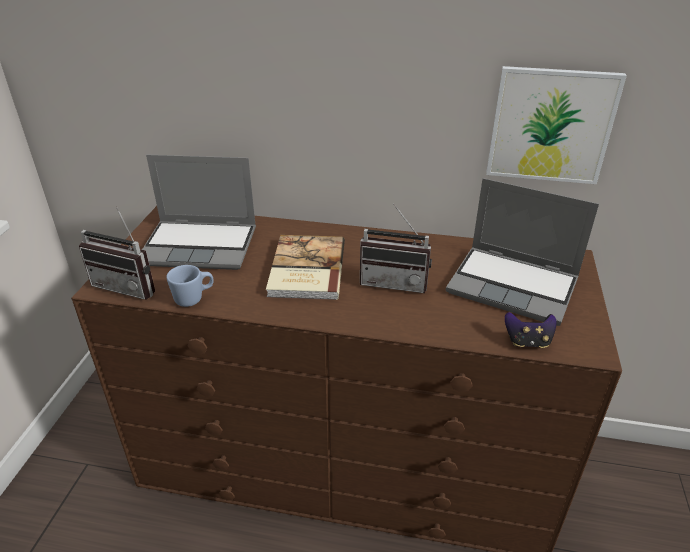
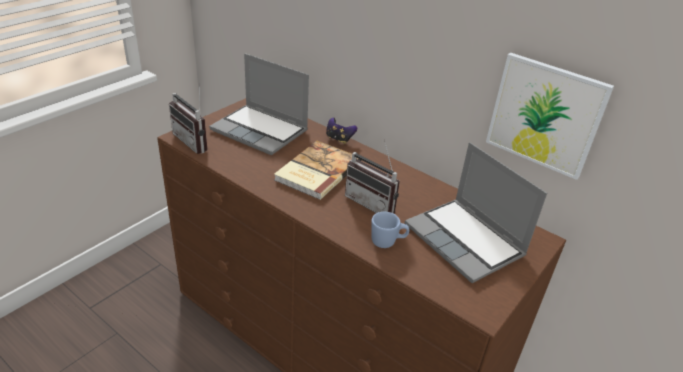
camera: 25 degrees right, 0 degrees up
(194, 298) = (227, 164): blue mug -> blue mug (388, 242)
(527, 342) = (435, 284): game controller -> game controller (339, 139)

